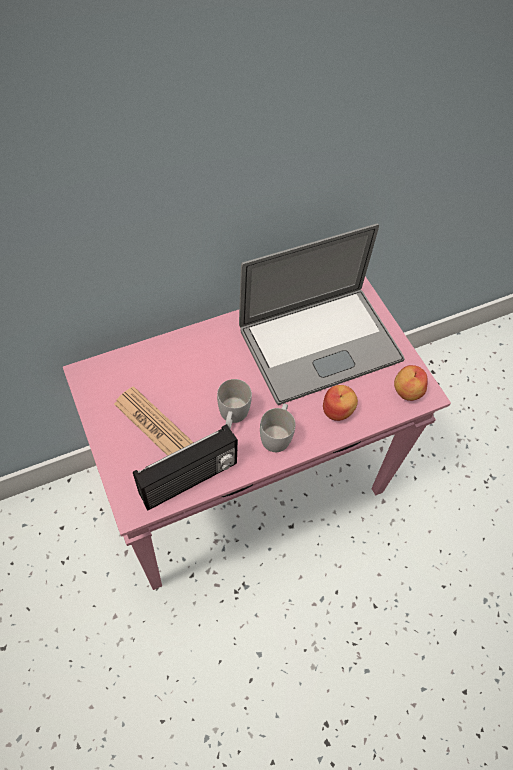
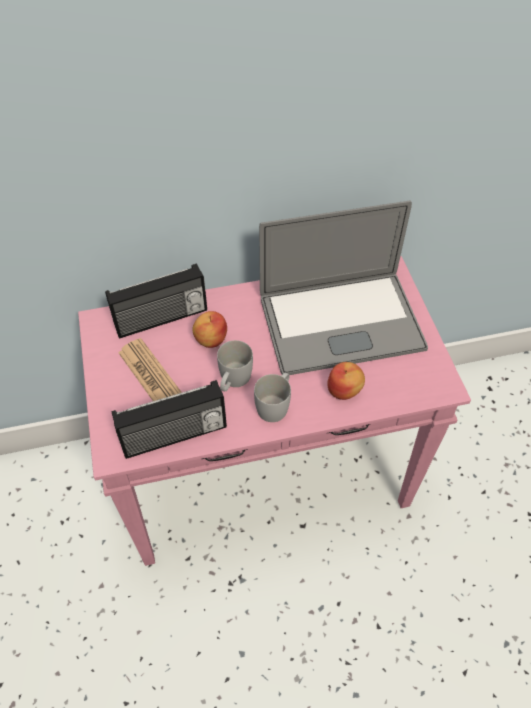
camera: 15 degrees right, 5 degrees down
(148, 363) = (161, 319): none -> radio
(406, 391) = (423, 381): apple -> apple (211, 339)

